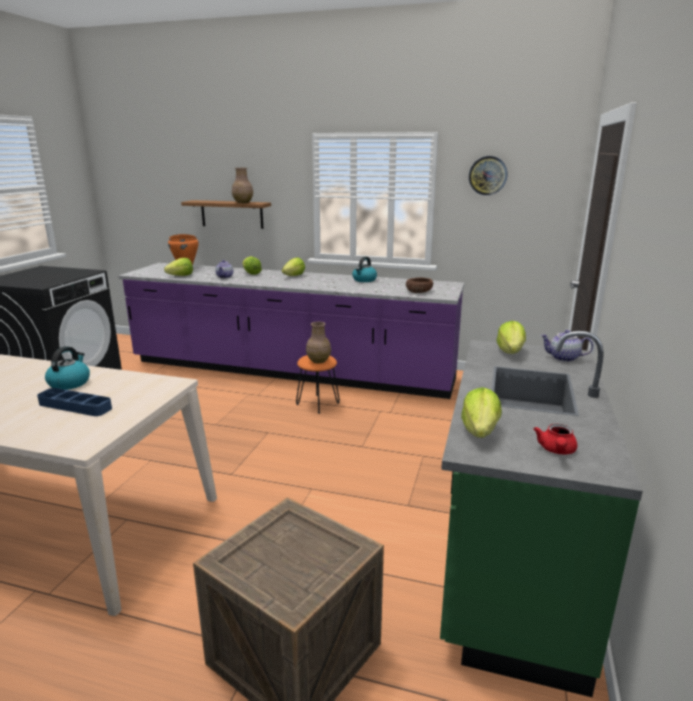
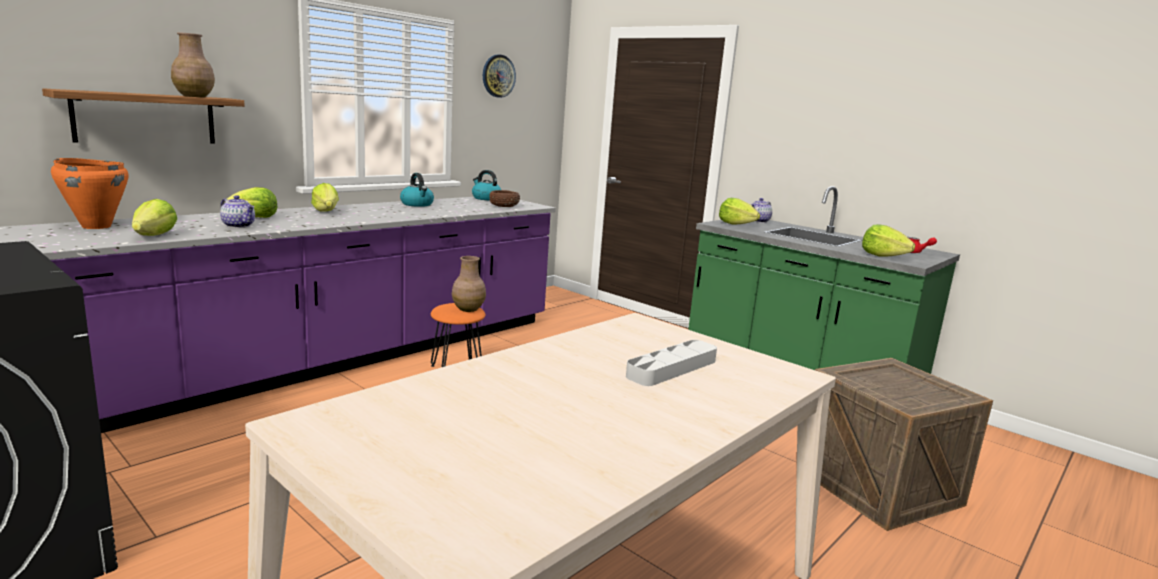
camera: 65 degrees left, 5 degrees down
(69, 383) = (575, 364): kettle -> kettle (486, 198)
(75, 406) = (672, 368): blue tray -> grey tray

